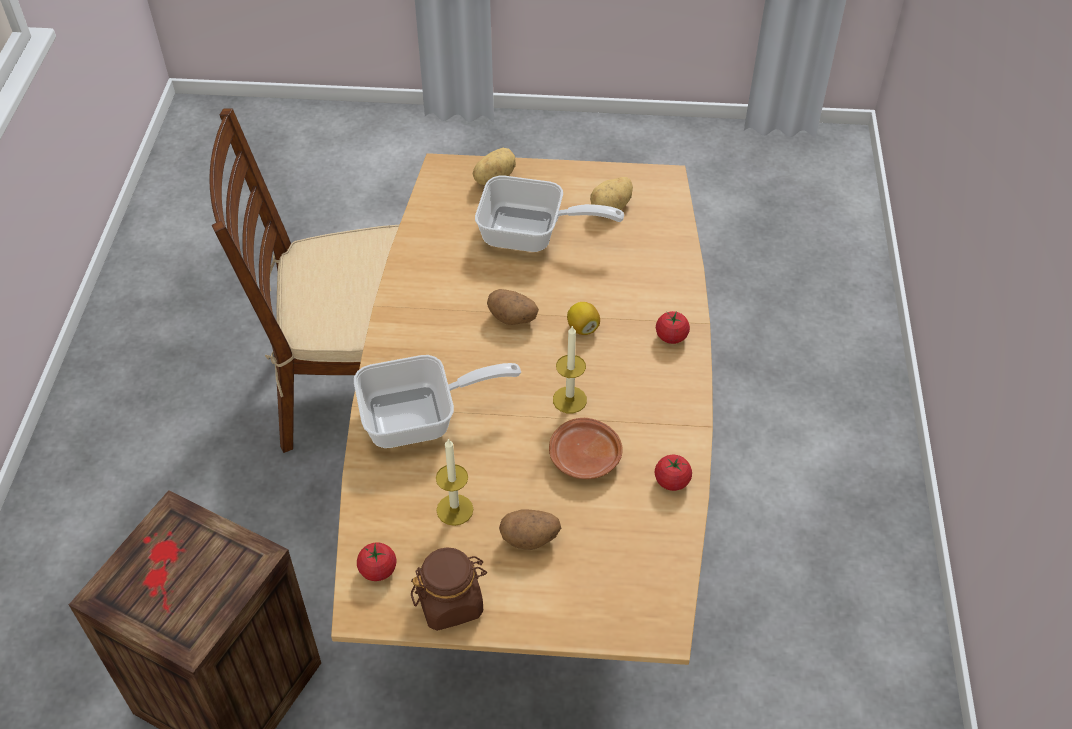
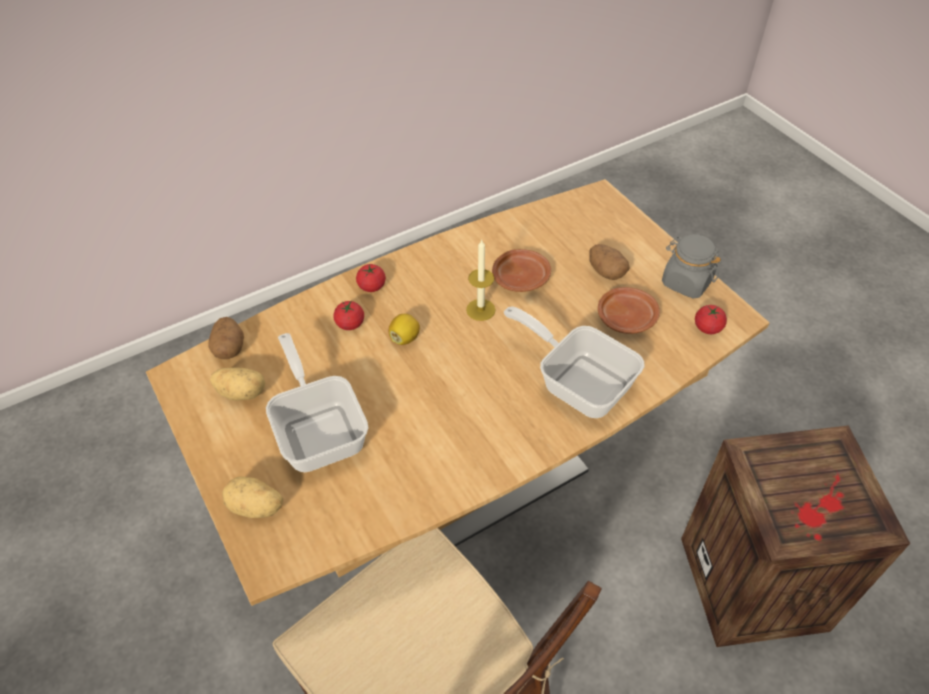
camera: 125 degrees left, 0 degrees up
(450, 602) = (686, 282): brown jar -> grey jar
(454, 509) = (626, 317): candle -> brown plate
(513, 318) = (430, 385): potato -> potato (229, 348)
(672, 481) = (499, 232): tomato -> tomato (350, 324)

